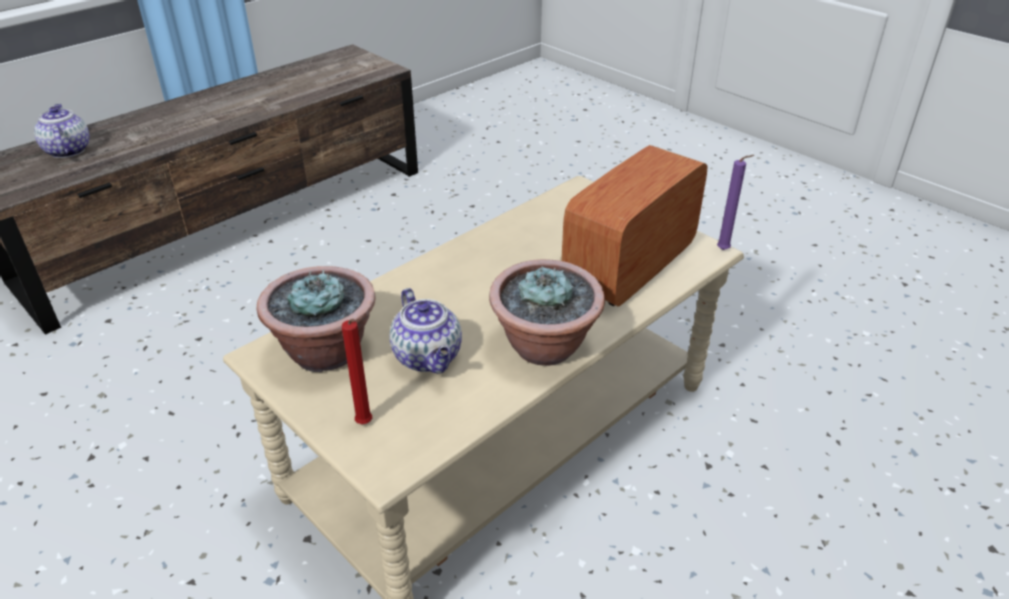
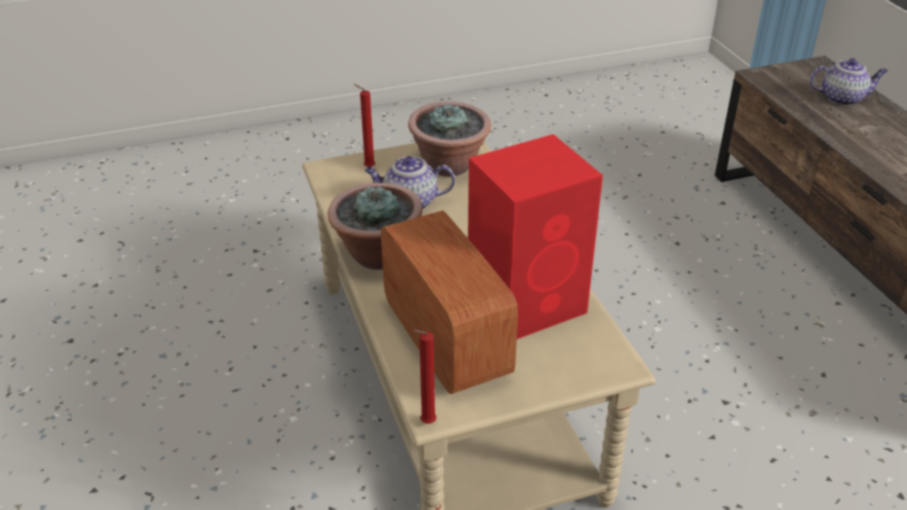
camera: 115 degrees right, 0 degrees up
(543, 239) = (529, 302): none -> red speaker
(725, 251) = (425, 423): purple candle -> red candle

